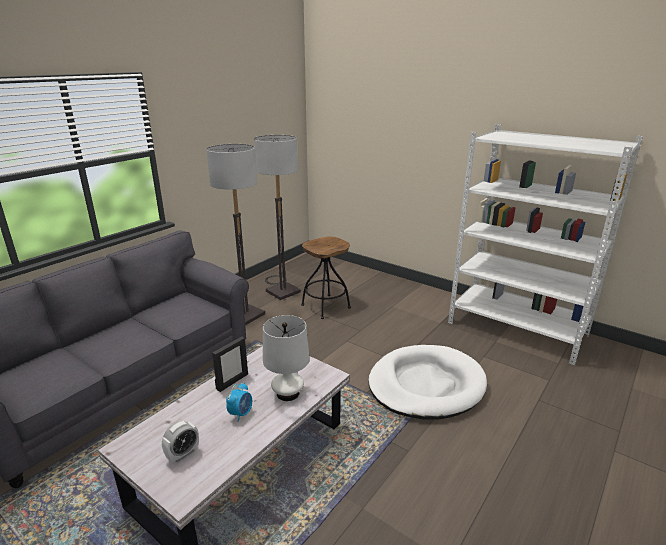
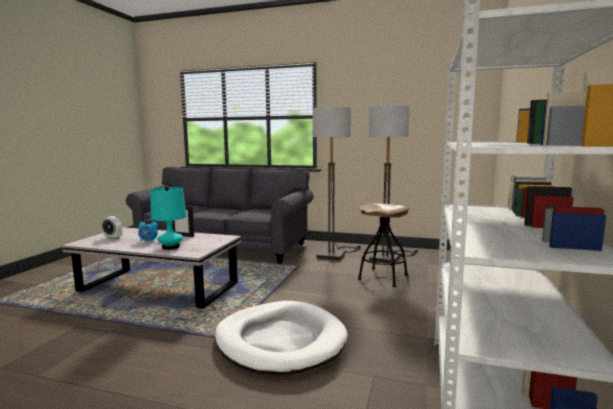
camera: 70 degrees right, 15 degrees down
(288, 393) = (171, 247): white table lamp -> turquoise table lamp

